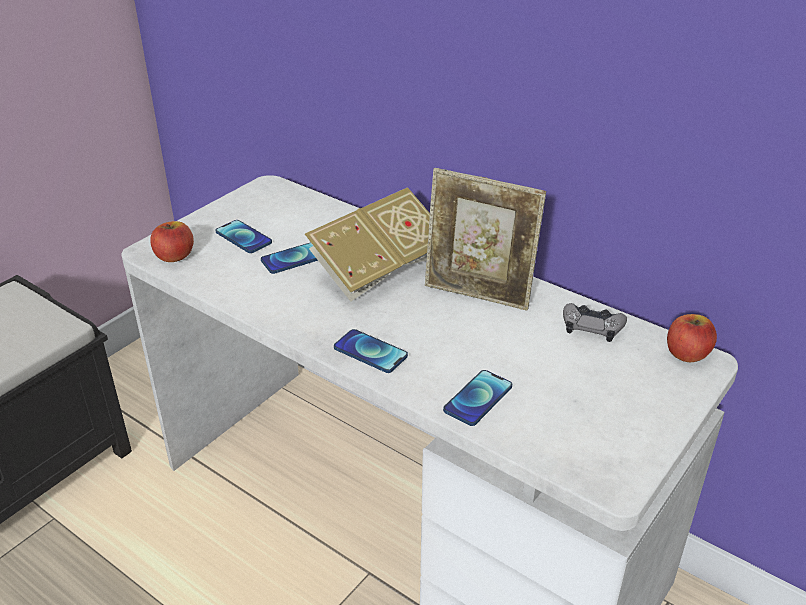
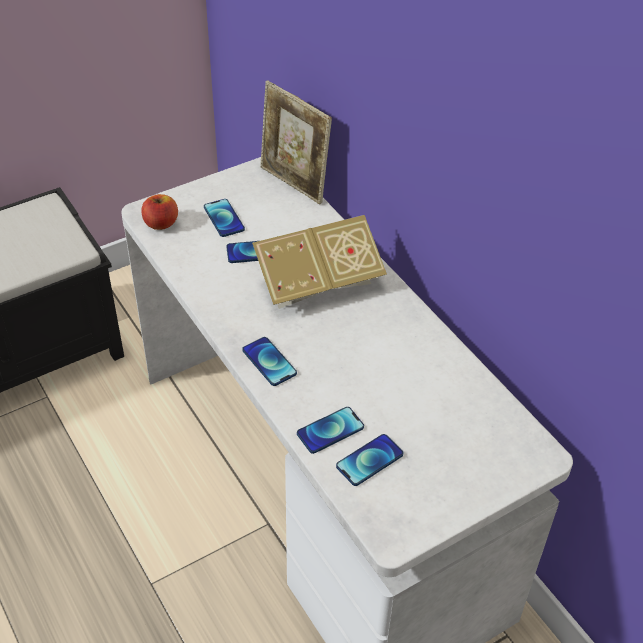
camera: 20 degrees right, 10 degrees up
(478, 295) = (387, 332): picture frame -> picture frame (294, 184)
(538, 415) = (369, 460): none -> phone
(592, 326) = (466, 392): grey game controller -> none
(687, 354) = (531, 444): apple -> none

